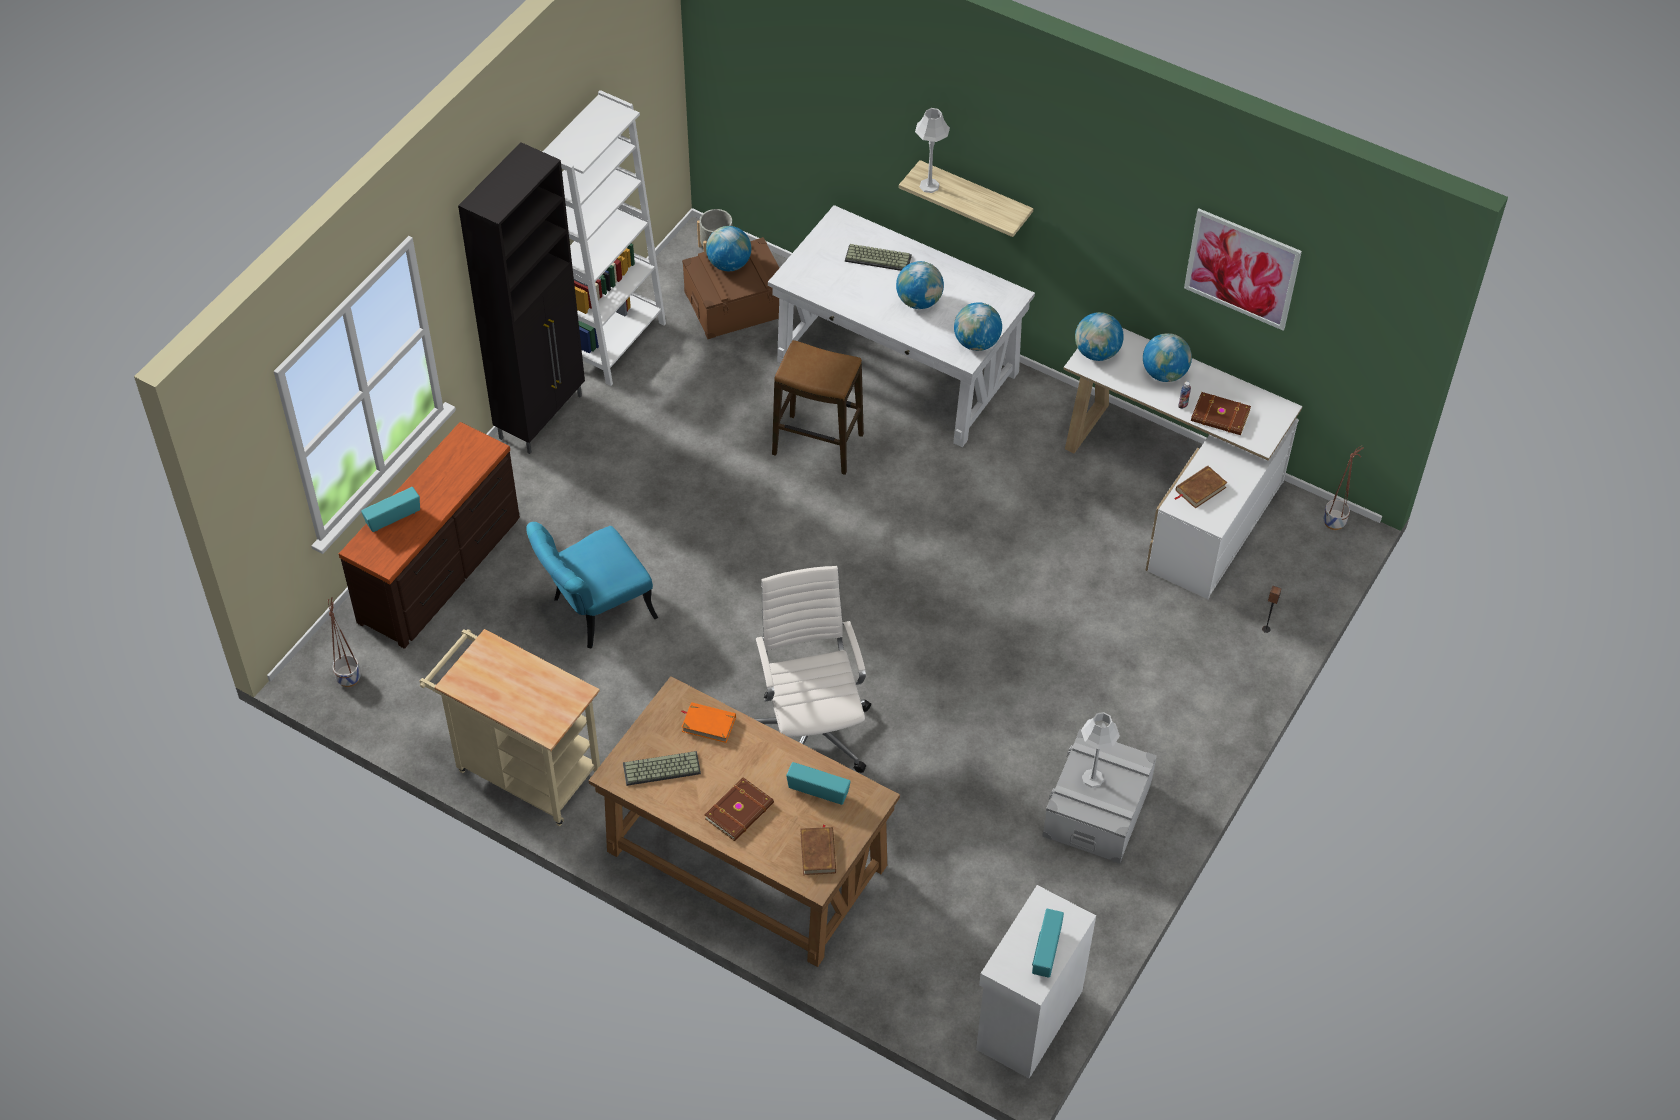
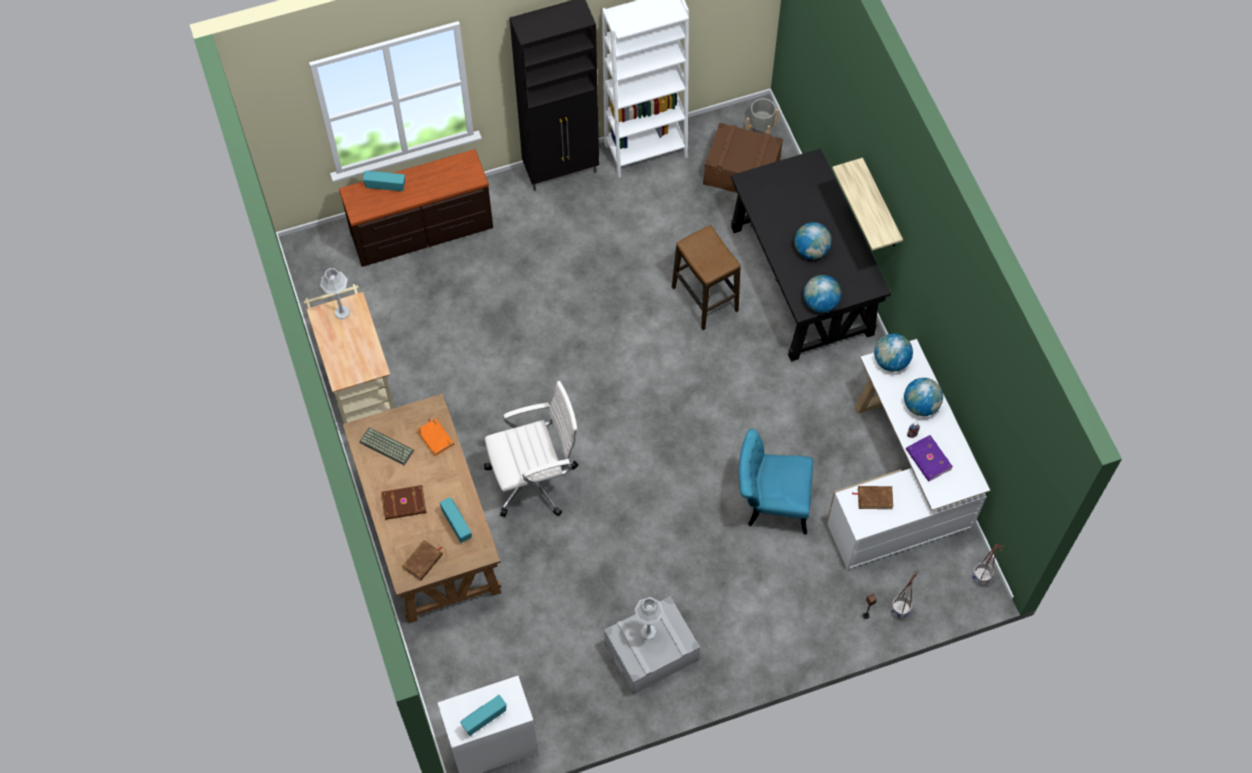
camera: 40 degrees right, 10 degrees up
(348, 678) = (317, 264): planter -> planter (899, 610)
(594, 612) = (481, 317): turquoise chair -> turquoise chair (770, 502)
(729, 264) = (745, 144): globe -> none
(812, 730) = (535, 479): white office chair -> white office chair turned 45 degrees clockwise
(879, 258) = (814, 203): keyboard -> none
(898, 366) = (802, 280): white desk -> black desk
(929, 185) = (851, 179): grey table lamp -> grey table lamp (342, 312)
(1220, 417) = (928, 460): brown book -> purple book
(1242, 269) = (982, 375): picture -> none

